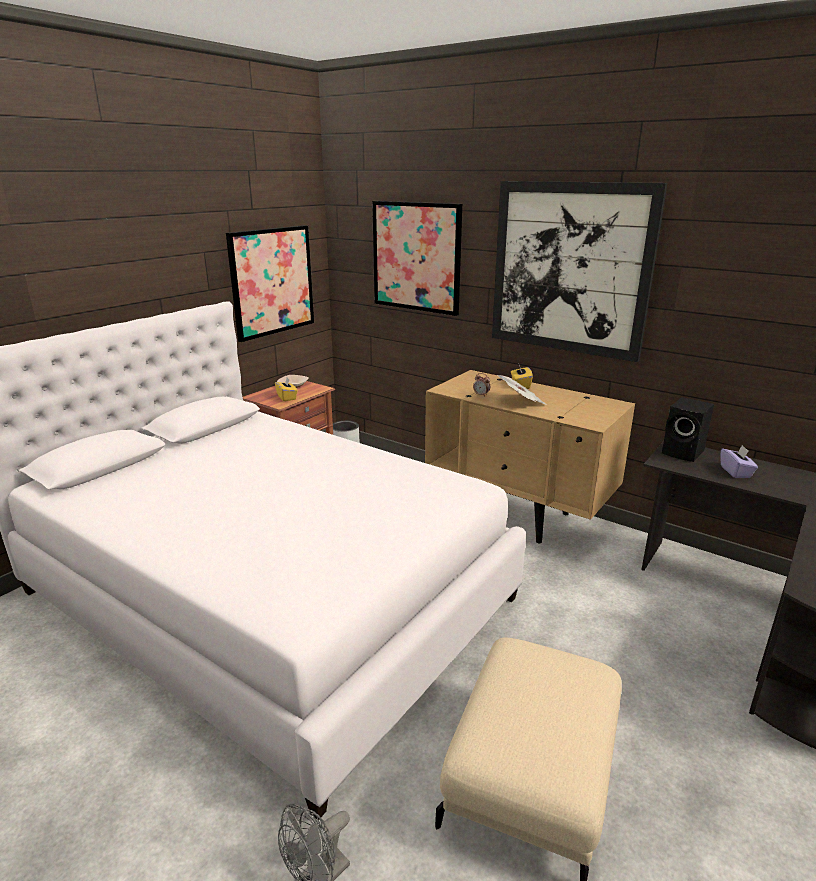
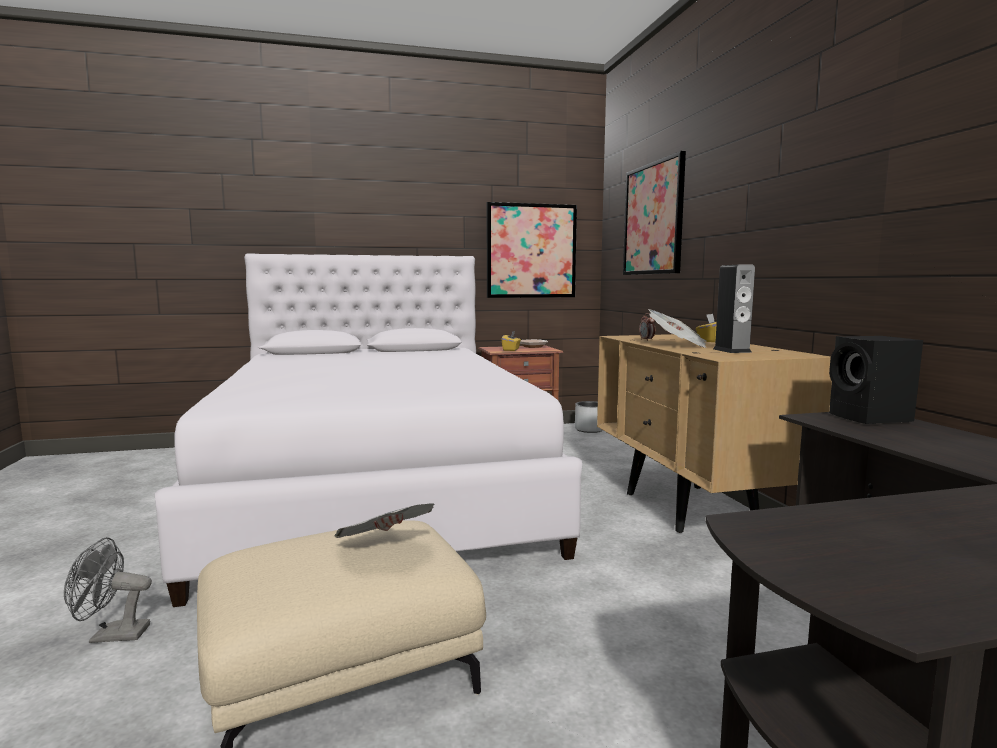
camera: 40 degrees right, 15 degrees down
(559, 679) = (384, 548): none -> newspaper
(570, 269) = (770, 191): picture -> none
(570, 406) = (731, 350): none -> speaker
(736, 472) = (927, 441): purple tissue box -> none

